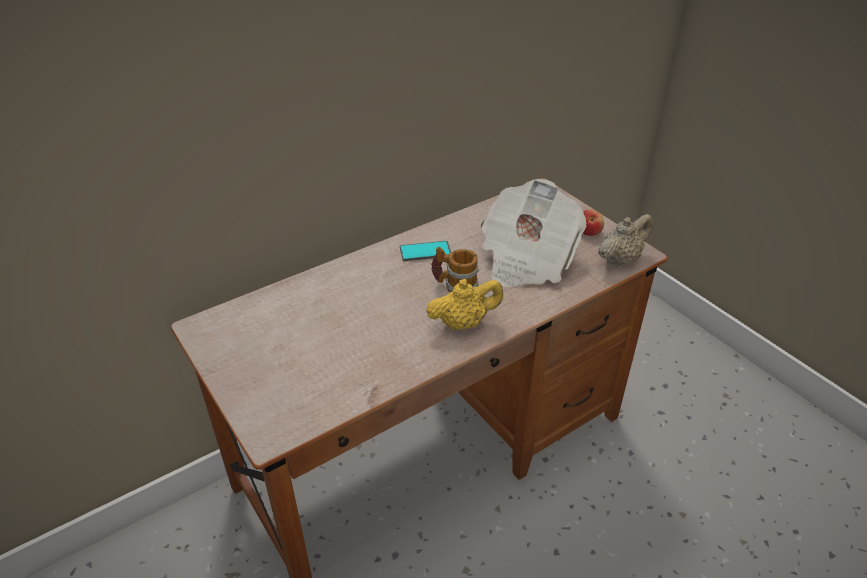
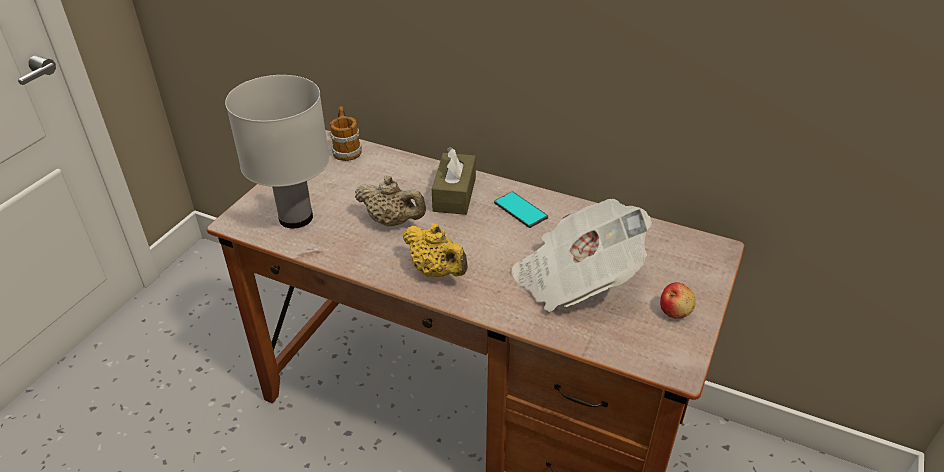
camera: 60 degrees right, 0 degrees up
(307, 389) = (295, 217): none -> white table lamp
(370, 277) = (454, 194): none -> brown tissue box
(454, 286) = (486, 246): mug -> mug (346, 149)
(620, 259) = (647, 353): beige teapot -> beige teapot (392, 221)

